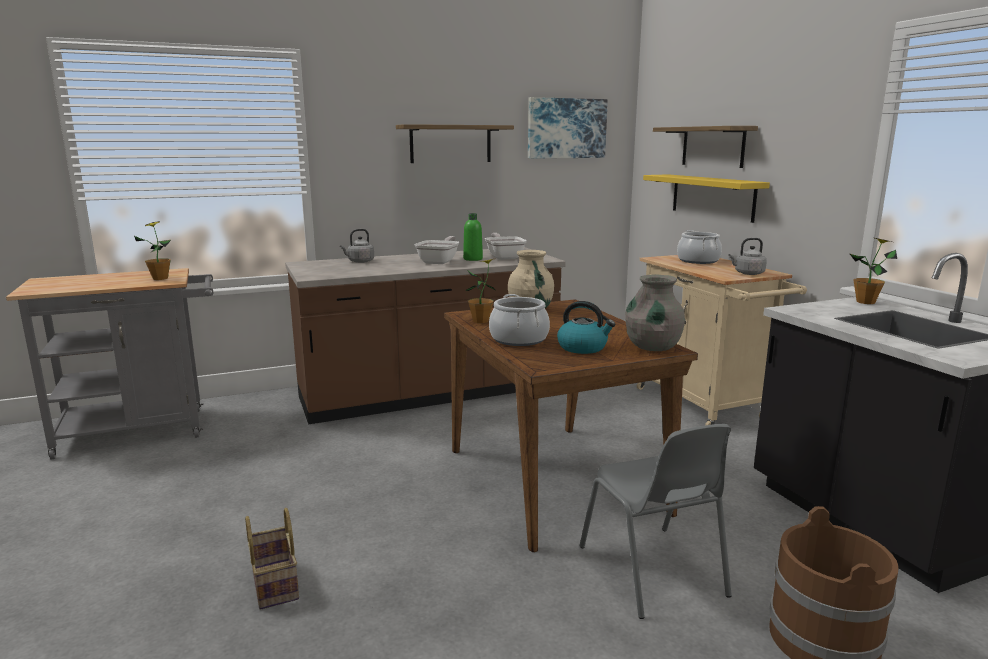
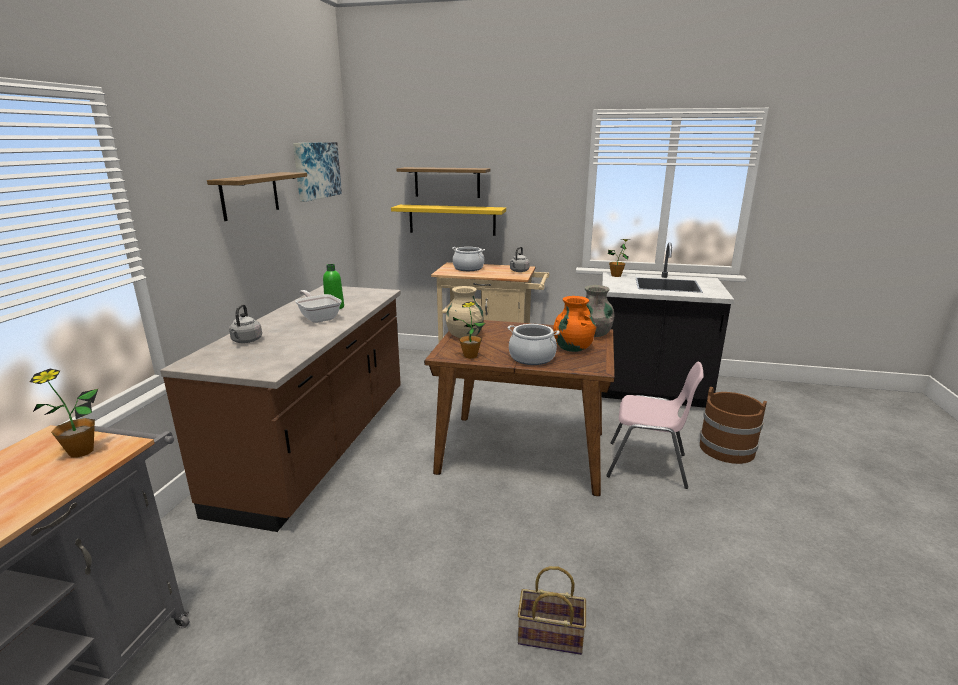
camera: 55 degrees left, 5 degrees up
(504, 257) = (349, 298): frying pan -> none
(583, 347) = (572, 348): kettle -> orange vase
(653, 572) = (648, 465): grey chair -> pink chair

